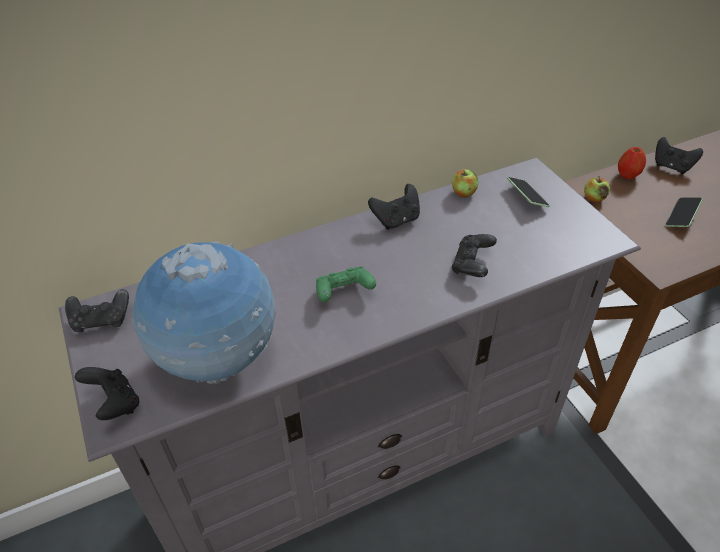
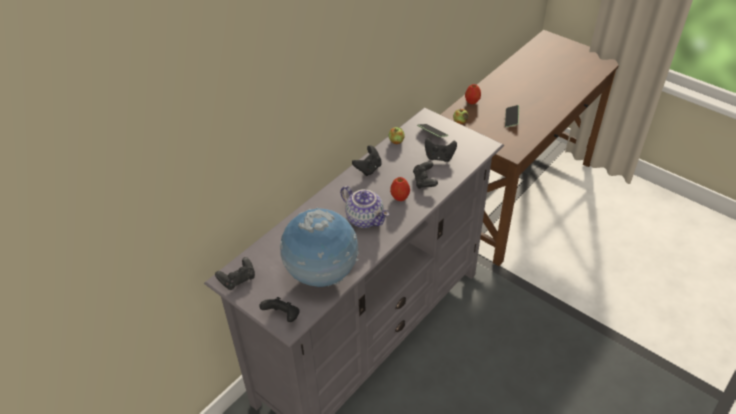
camera: 25 degrees left, 0 degrees up
(344, 293) = (365, 219): green game controller -> teapot
(417, 277) = (400, 197): none -> apple
(671, 167) = (493, 89): black game controller -> black game controller (439, 157)

